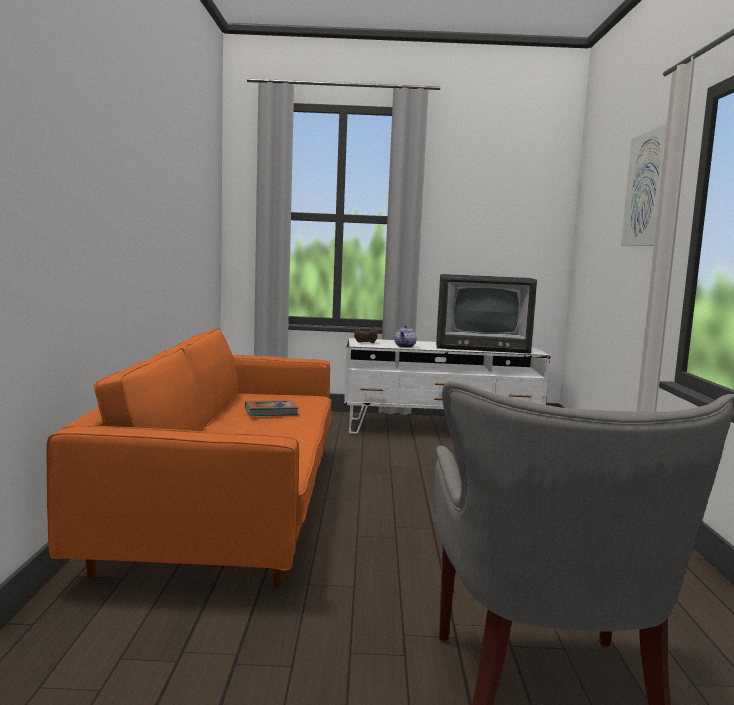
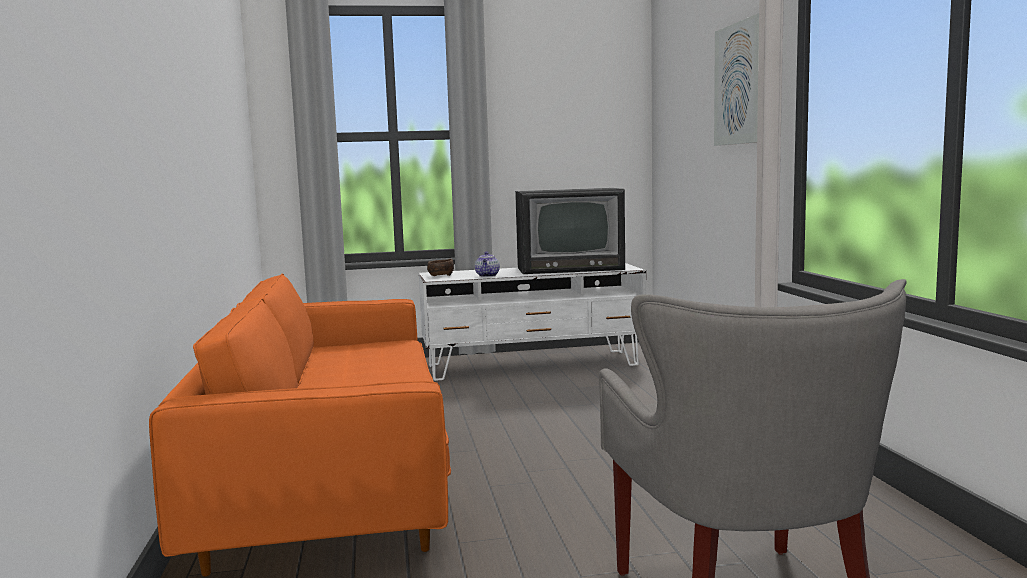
camera: 10 degrees left, 0 degrees up
(271, 412) = (364, 363): book -> none

